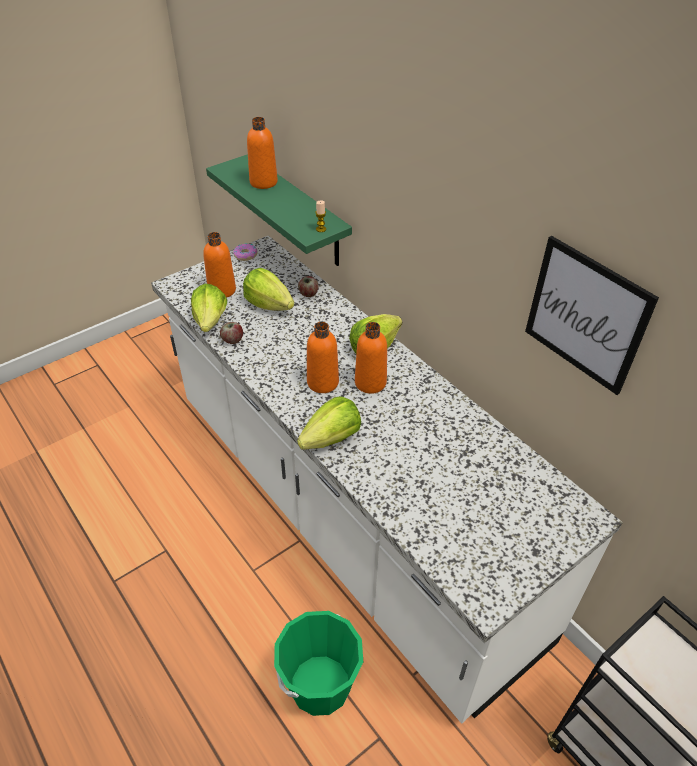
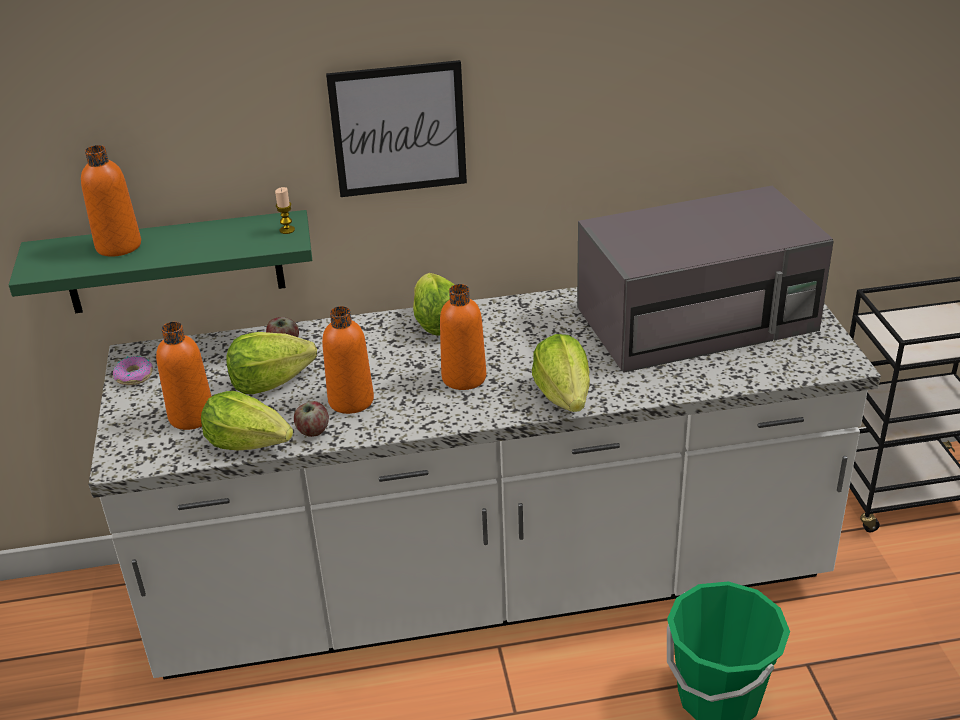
camera: 60 degrees left, 10 degrees down
(370, 383) = (495, 343): orange bottle -> orange bottle (351, 400)
(482, 484) = (699, 318): none -> grey microwave
(586, 315) = (688, 82): picture -> picture (398, 129)

